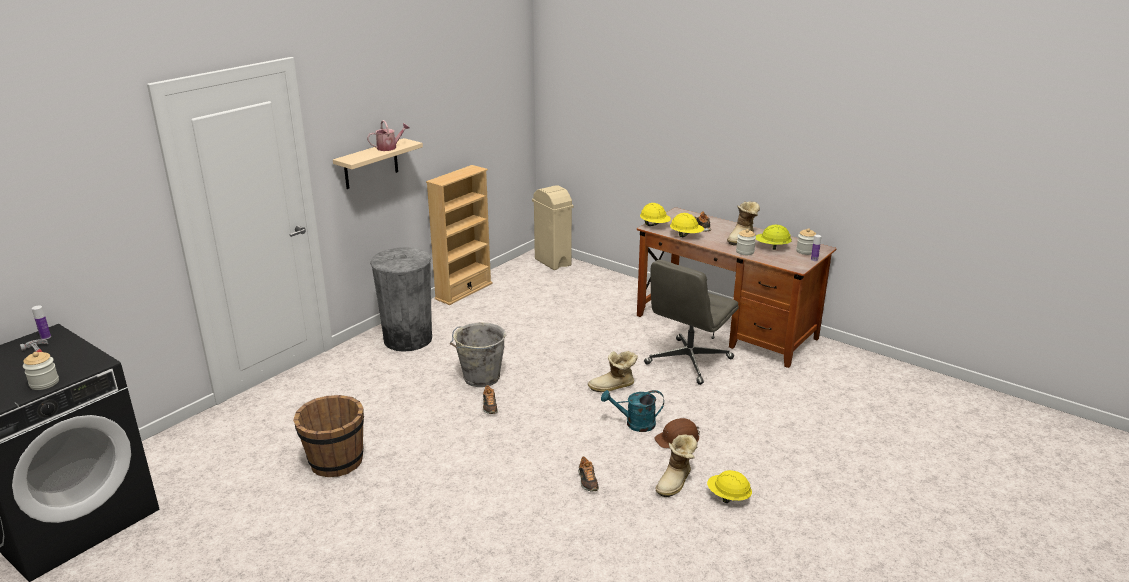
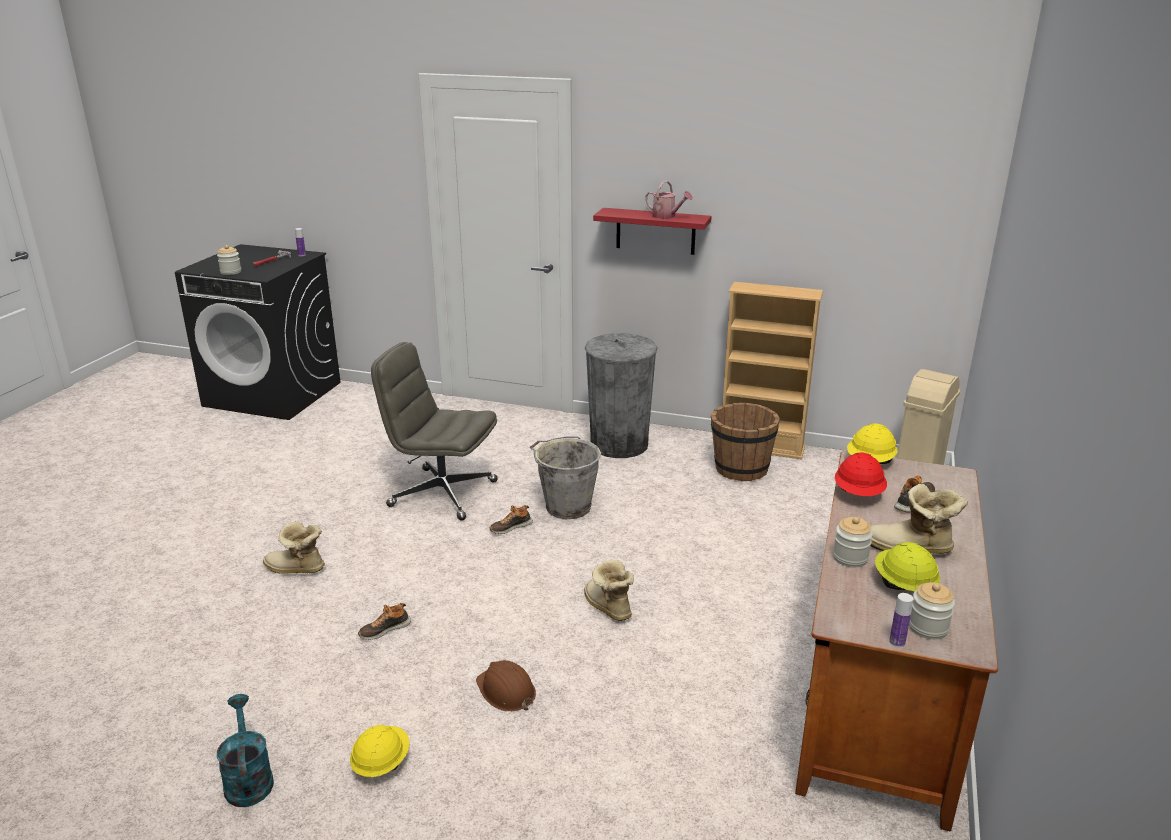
camera: 70 degrees right, 0 degrees up
(335, 462) = (374, 470): brown bucket -> brown bucket (740, 469)
(371, 164) = (655, 231): beige shelf -> red shelf
(635, 424) = (525, 644): turquoise watering can -> turquoise watering can (248, 779)
(676, 482) = (402, 706): boot -> boot (295, 569)
(686, 235) = (859, 494): yellow hard hat -> red hard hat
(688, 362) = (727, 667): grey office chair -> grey office chair (441, 494)

